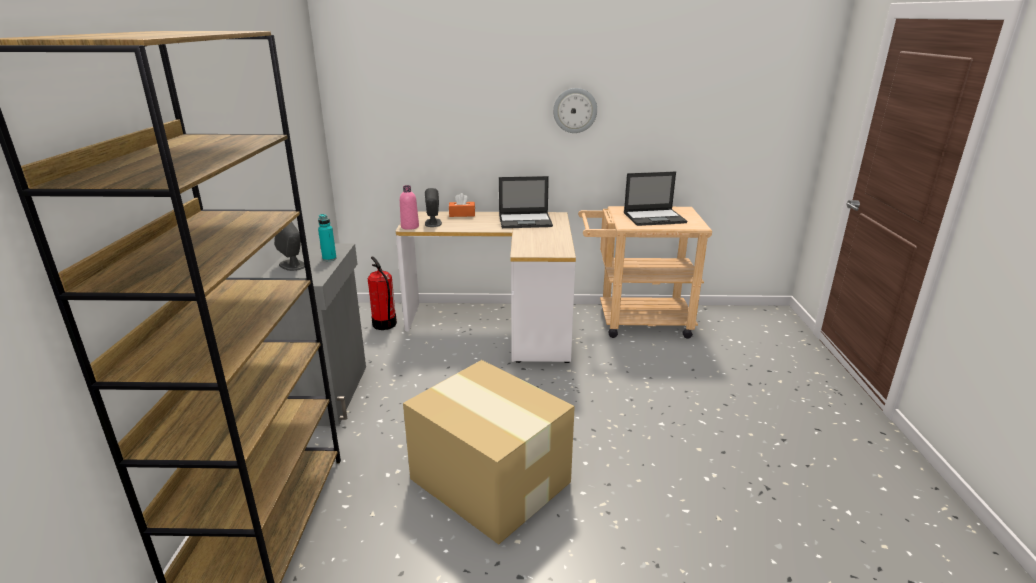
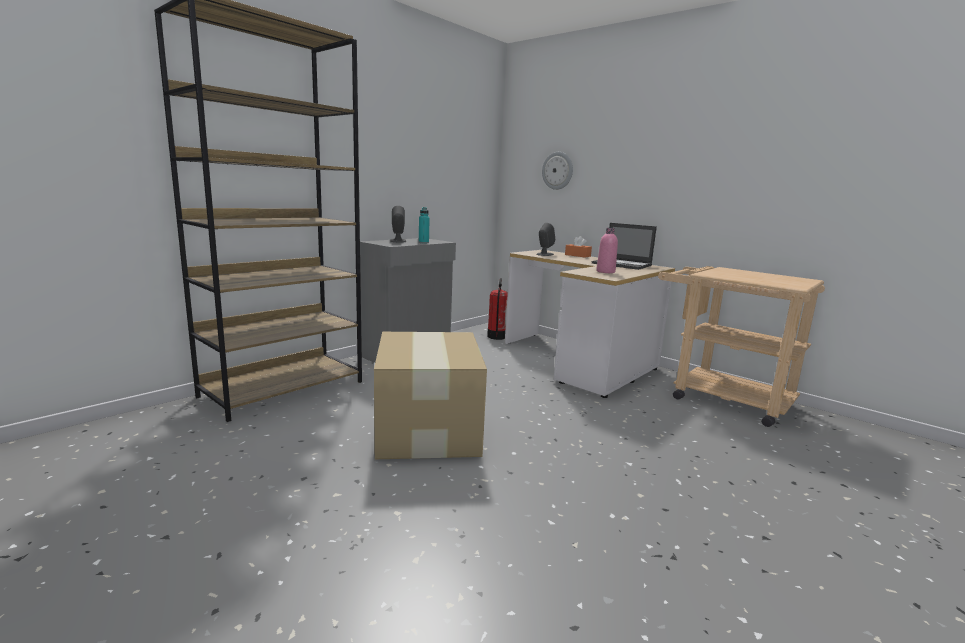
camera: 40 degrees right, 10 degrees down
(410, 227) = (524, 253): pink bottle -> pink bottle (605, 272)
(575, 110) = (696, 164): wall clock -> wall clock (557, 170)
(655, 218) = (753, 276): laptop -> none

